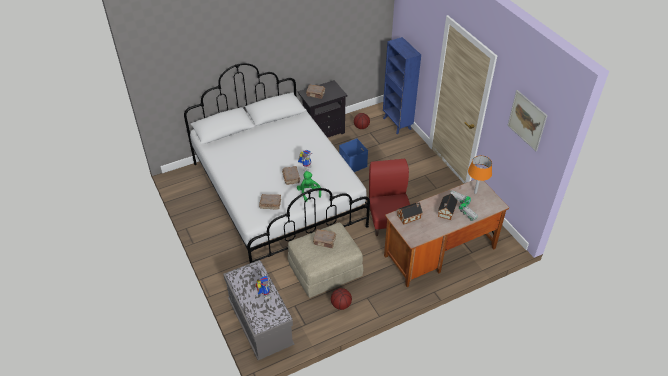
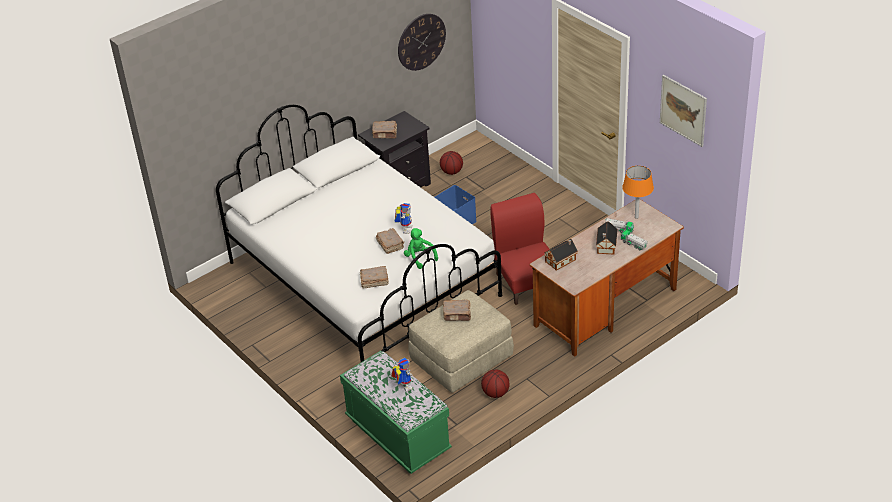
camera: 10 degrees left, 5 degrees down
(260, 324) = (398, 435): grey bench -> green bench
(352, 33) = (421, 42): none -> wall clock
(397, 124) = (500, 159): blue bookcase -> none

